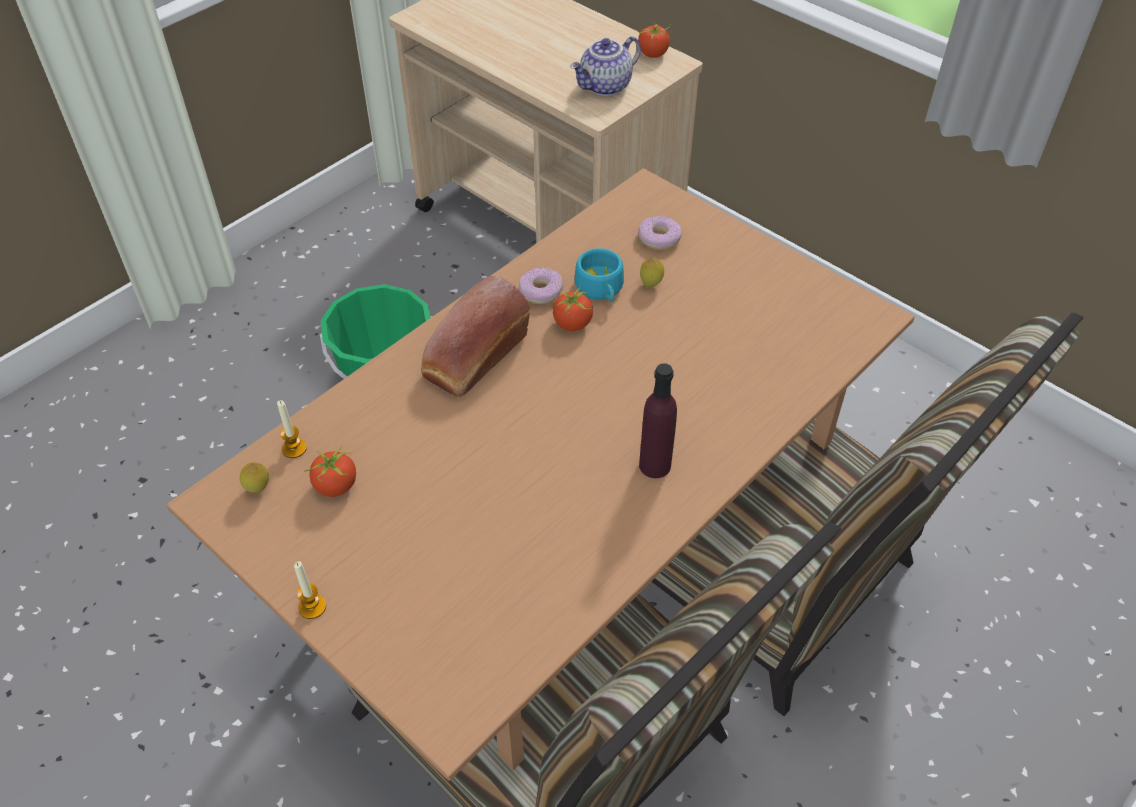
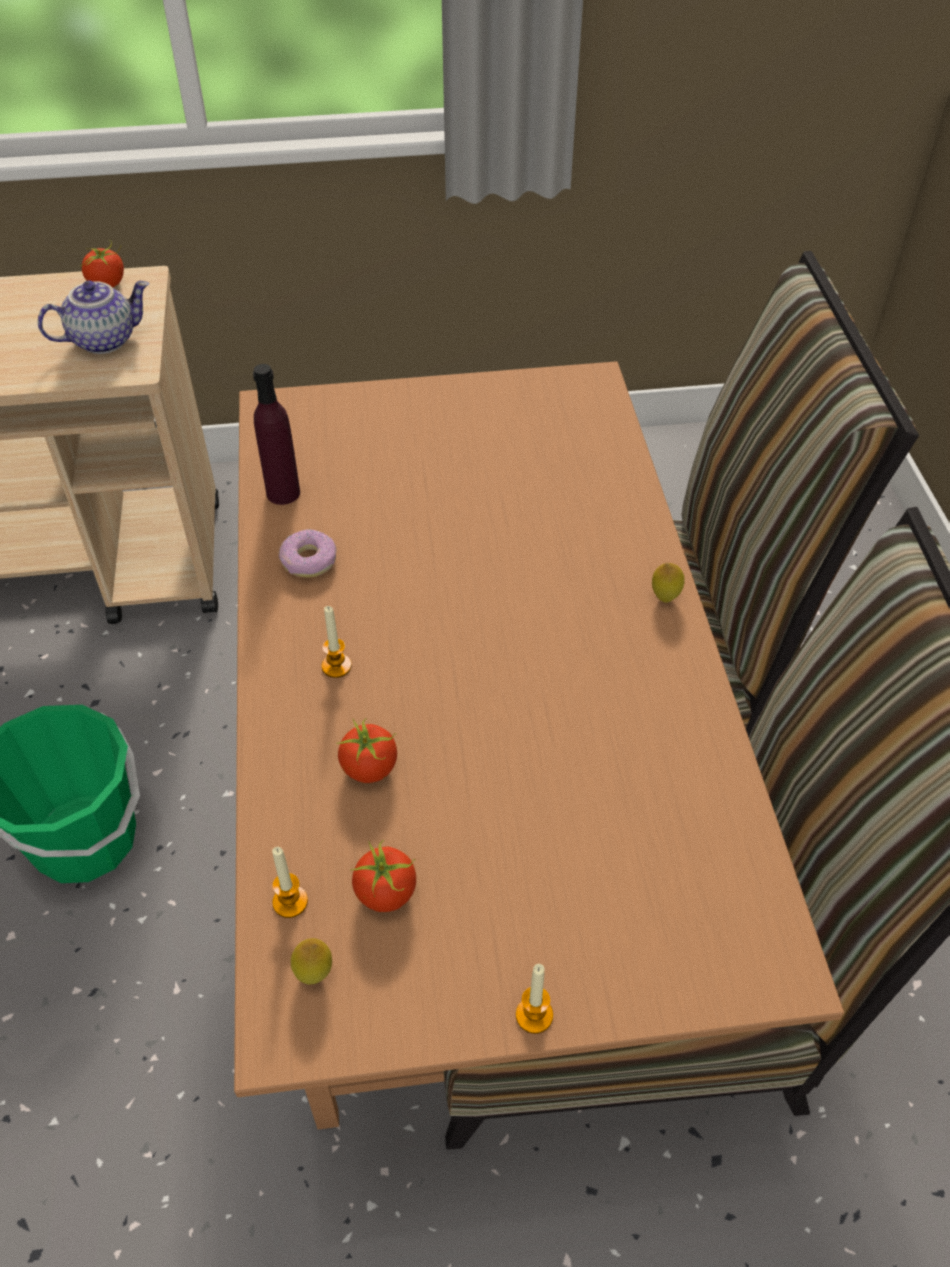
camera: 50 degrees left, 0 degrees up
(473, 358) = (336, 666): bread -> candle
(572, 324) = (380, 566): tomato -> tomato (370, 768)
(601, 290) = (360, 518): turquoise cup -> none
(605, 87) = (104, 339): teapot -> teapot turned 120 degrees counterclockwise
(651, 284) = (395, 482): lemon -> lemon (665, 597)
(655, 465) = (615, 620): purple bottle -> purple bottle (283, 493)
(659, 238) = (345, 440): donut -> none

